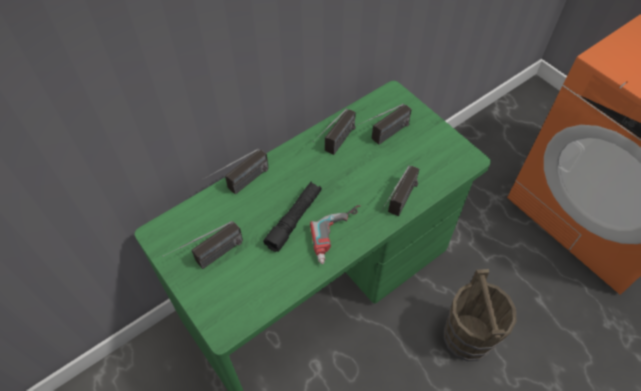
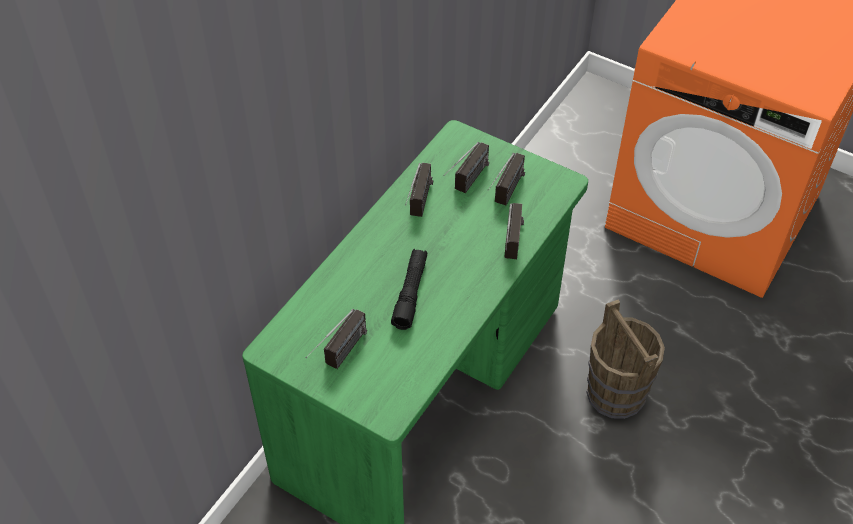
camera: 20 degrees left, 5 degrees down
(240, 186) = (335, 276): radio -> radio (505, 196)
(339, 236) = (465, 296): power drill -> none

